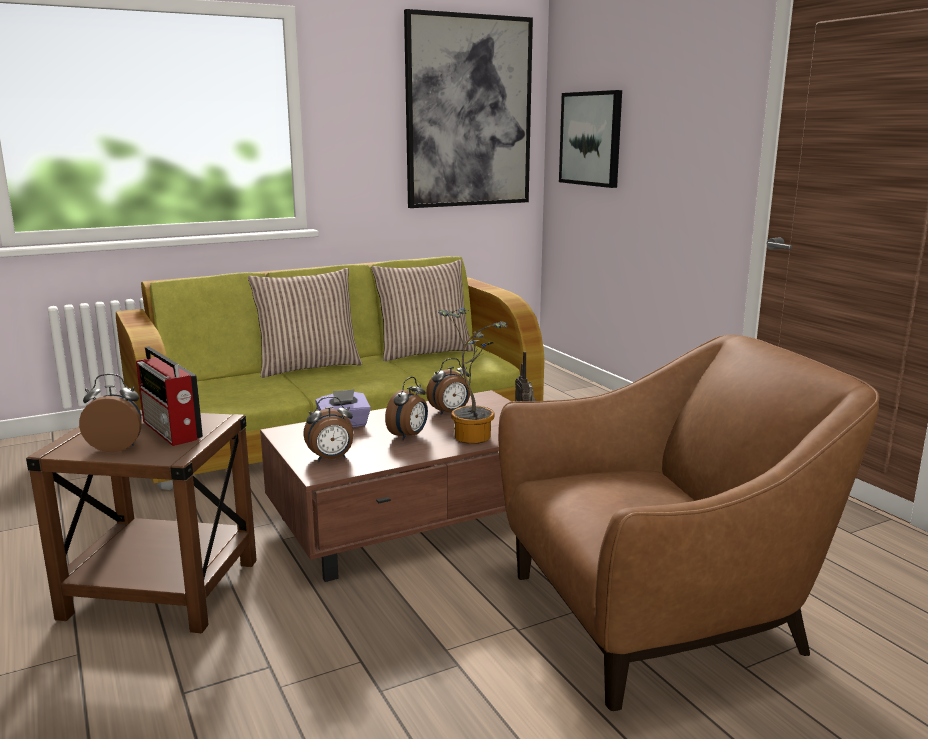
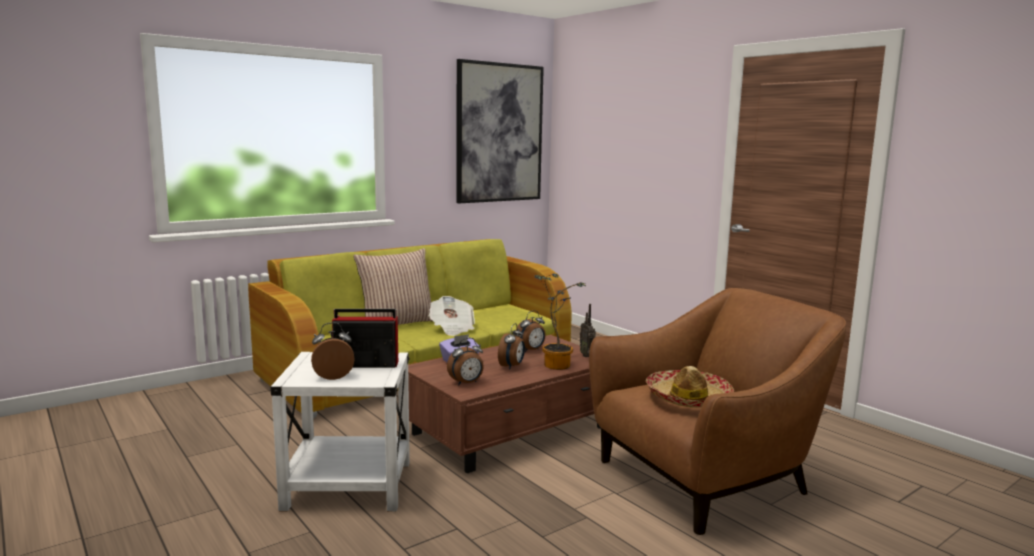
camera: 10 degrees left, 5 degrees down
(160, 590) = (347, 486): brown side table -> white side table
(172, 431) = (364, 364): radio -> radio turned 135 degrees clockwise
(373, 376) = (452, 328): none -> newspaper
(424, 352) = (478, 311): pillow -> none
(591, 138) = (590, 154): picture -> none
(625, 502) = (688, 398): none -> hat

